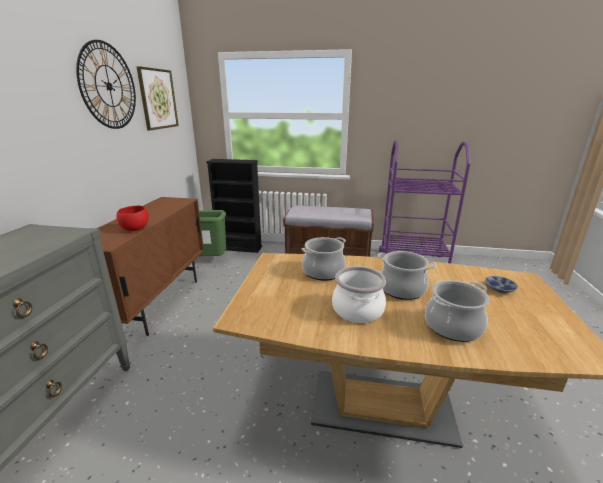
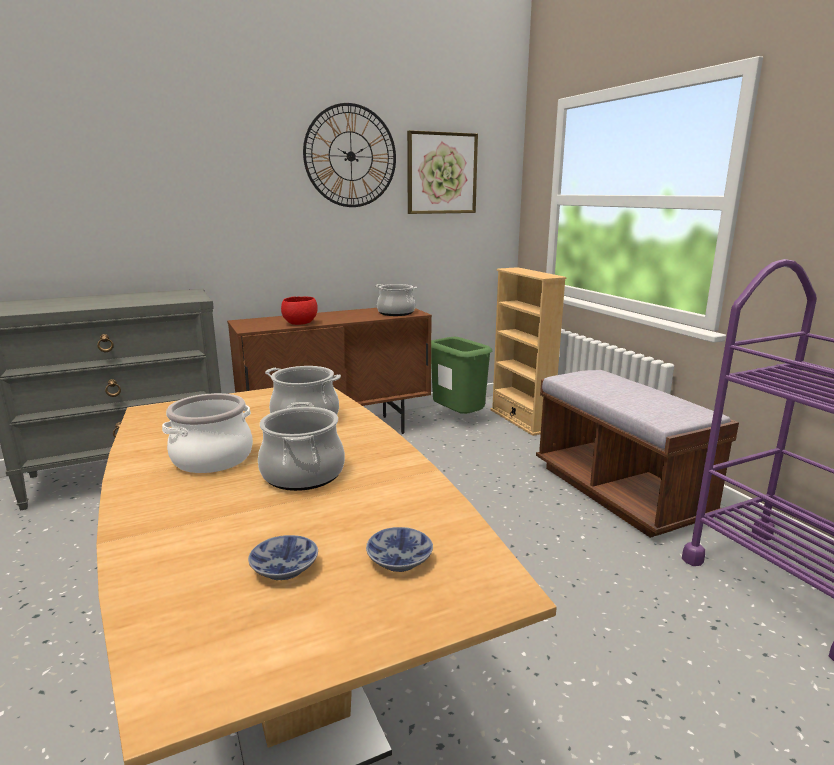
camera: 55 degrees right, 5 degrees down
(239, 248) = (521, 420): black bookcase -> beige bookcase
(453, 327) = (208, 529): cooking pot -> cooking pot (396, 313)
(500, 314) = (287, 568): none -> bowl

